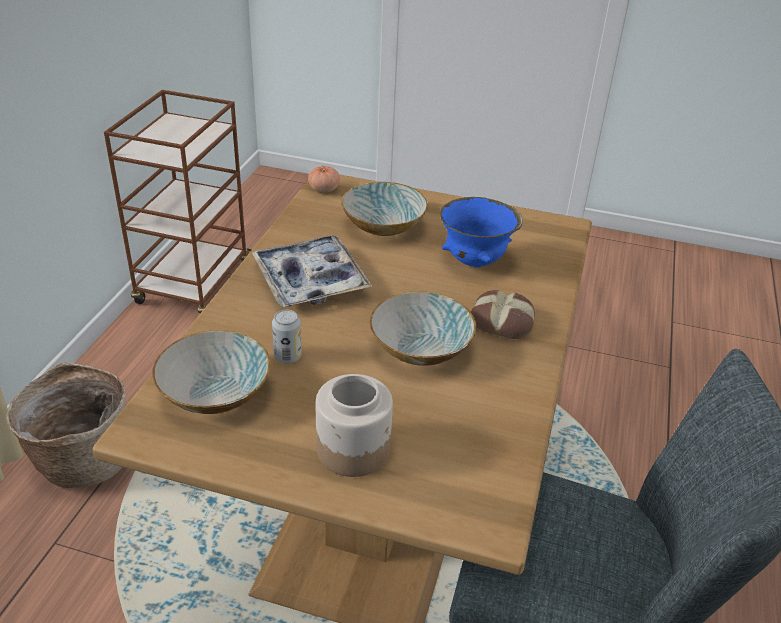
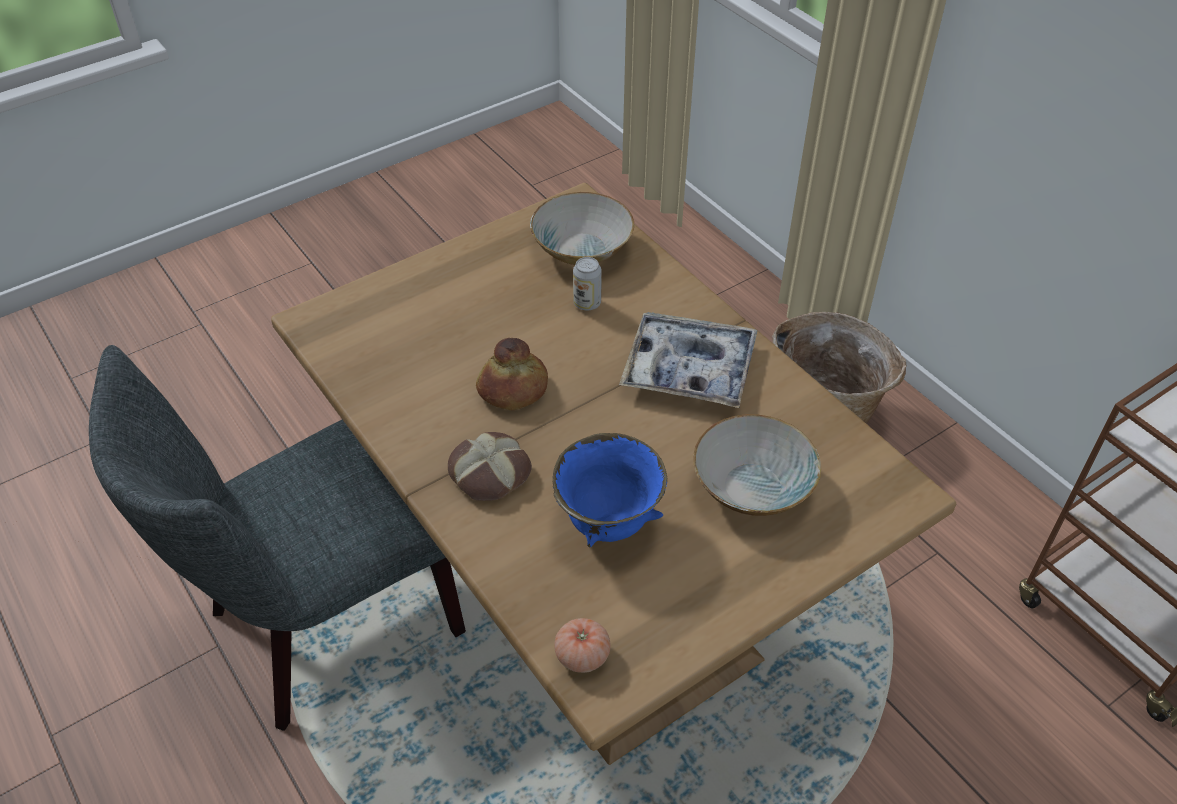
camera: 130 degrees right, 10 degrees up
(324, 189) = (889, 478): tomato -> tomato (582, 655)
(354, 449) = (448, 290): jar -> none
(421, 349) = (512, 389): bowl -> bread

